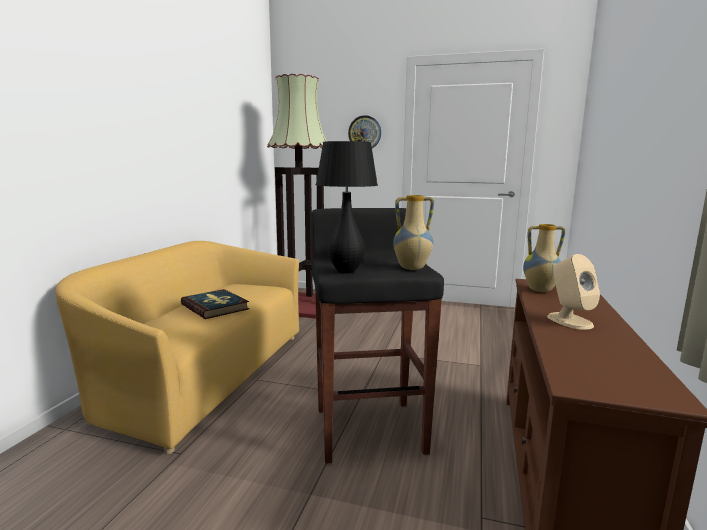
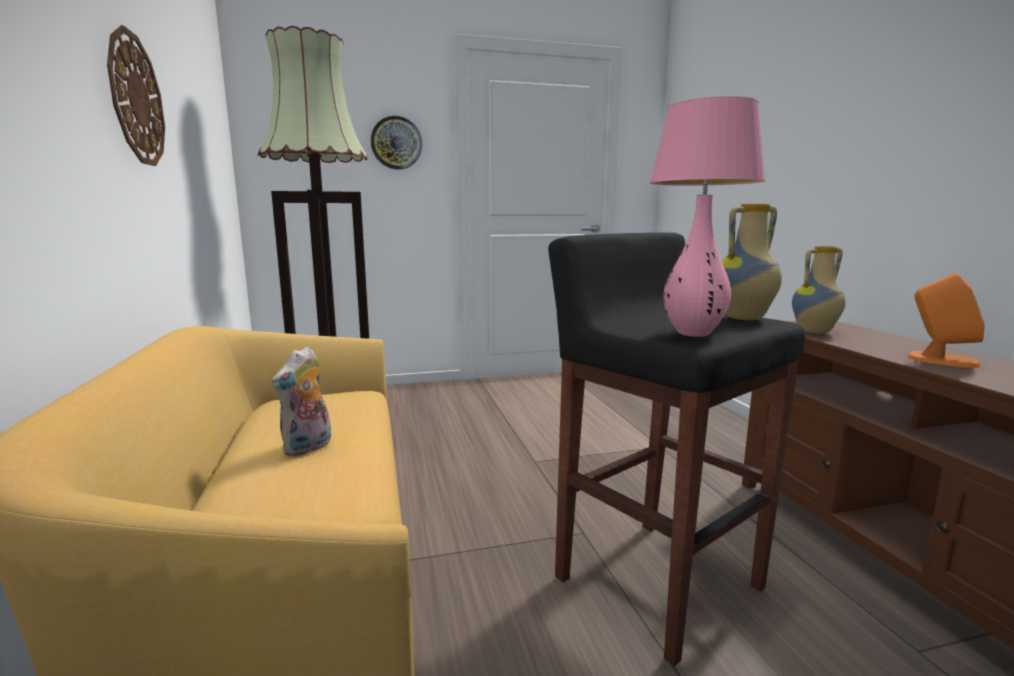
camera: 30 degrees left, 0 degrees up
(186, 129) = (136, 99): none -> wall clock
(215, 307) = (308, 448): book -> plush toy
(346, 271) = (693, 334): black table lamp -> pink table lamp
(569, 321) = (941, 360): beige speaker -> orange speaker

